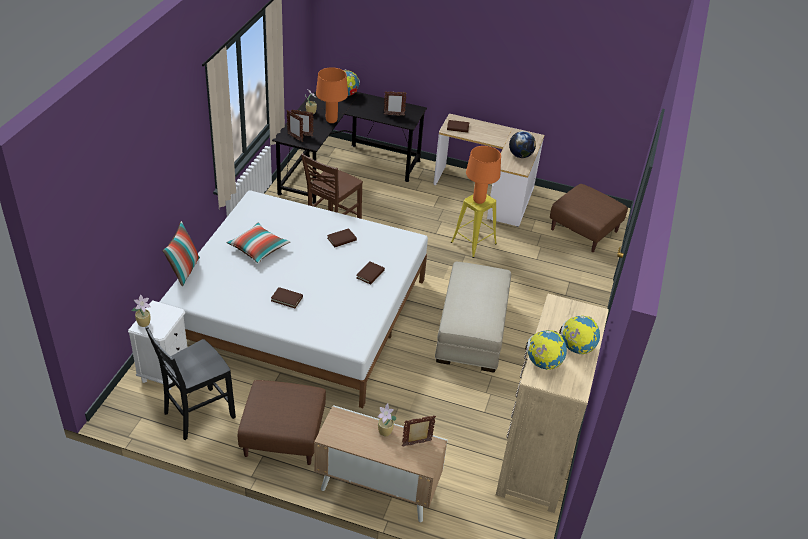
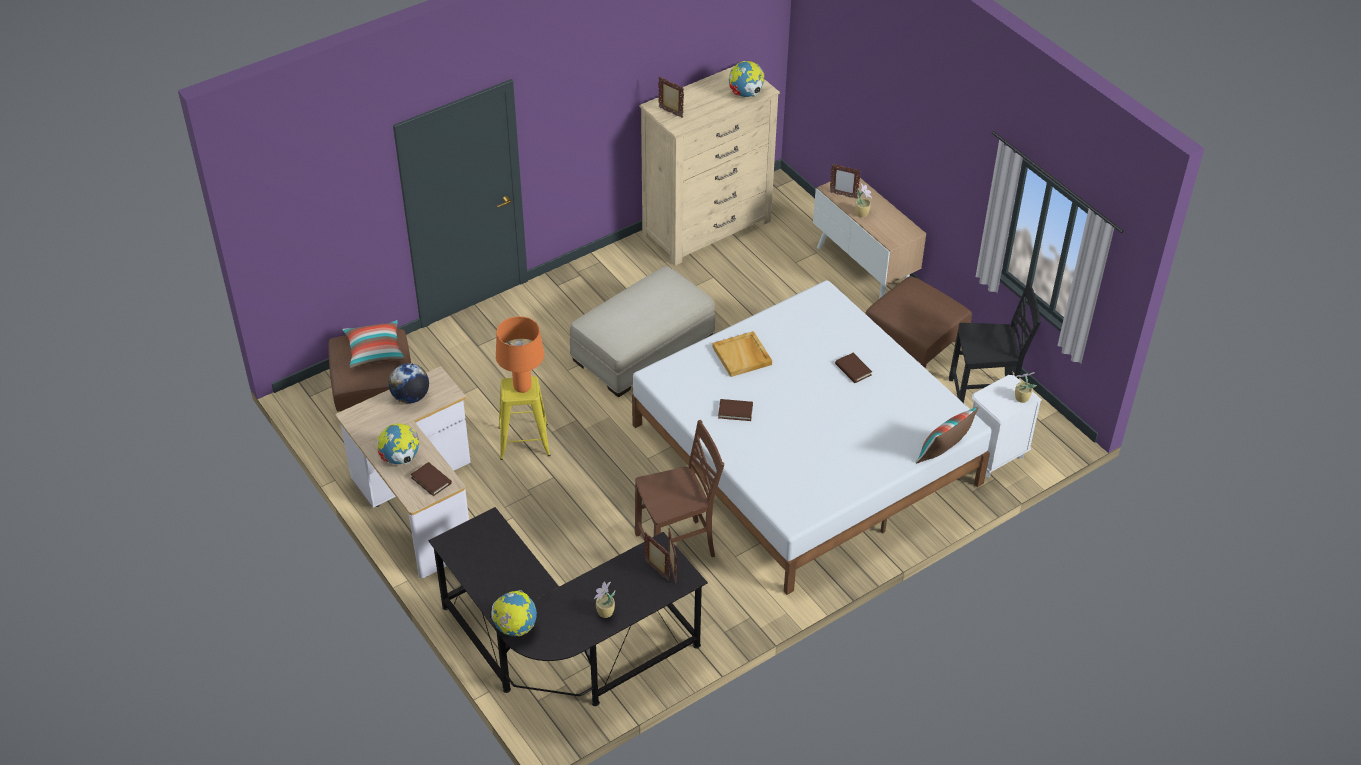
camera: 140 degrees left, 5 degrees up
(258, 249) = (840, 443): pillow -> pillow (374, 351)
(331, 120) = (591, 579): orange table lamp -> none
(370, 274) = (742, 356): brown book -> beige tray
(394, 115) = (491, 547): picture frame -> picture frame (670, 113)
(576, 348) = (706, 92): globe -> globe (400, 458)

